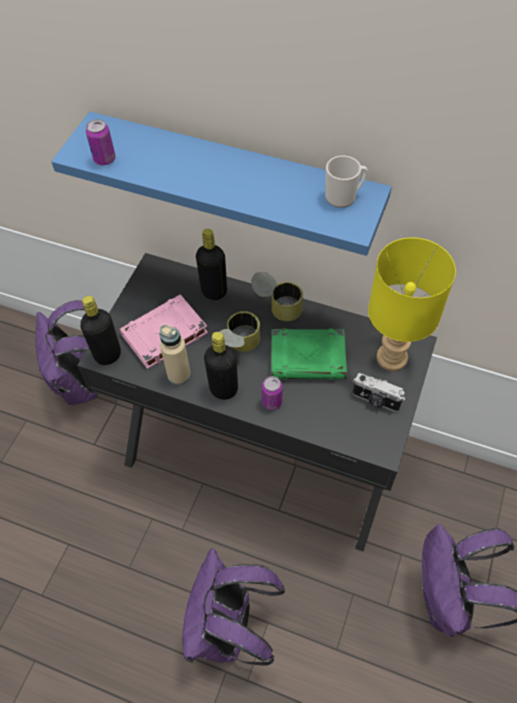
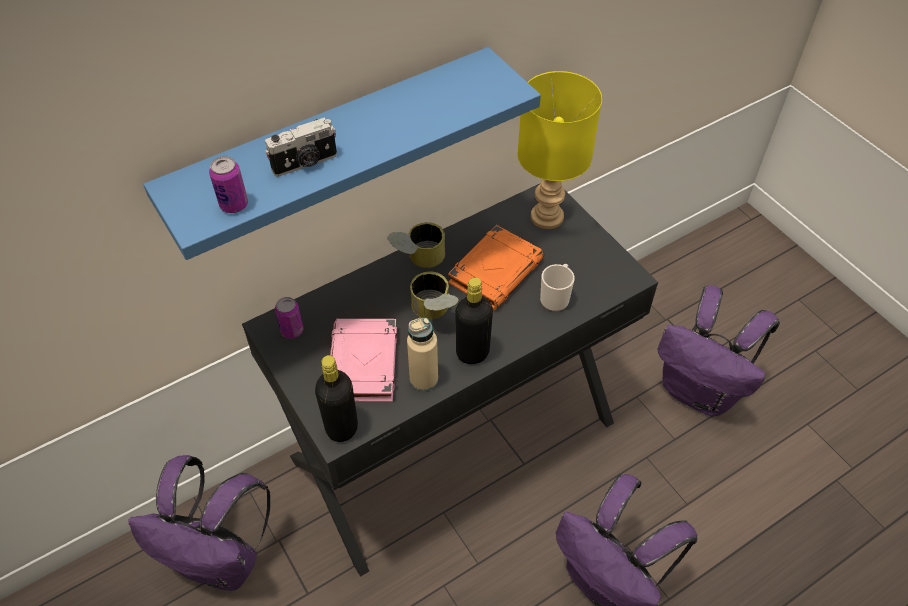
camera: 55 degrees left, 5 degrees down
(214, 291) = (352, 295): black bottle -> none
(272, 402) = (519, 325): can -> can (292, 330)
(308, 358) = (496, 271): green book -> orange book
(344, 196) = (470, 77): mug -> mug (556, 297)
(375, 400) = (579, 253): camera -> camera (305, 163)

